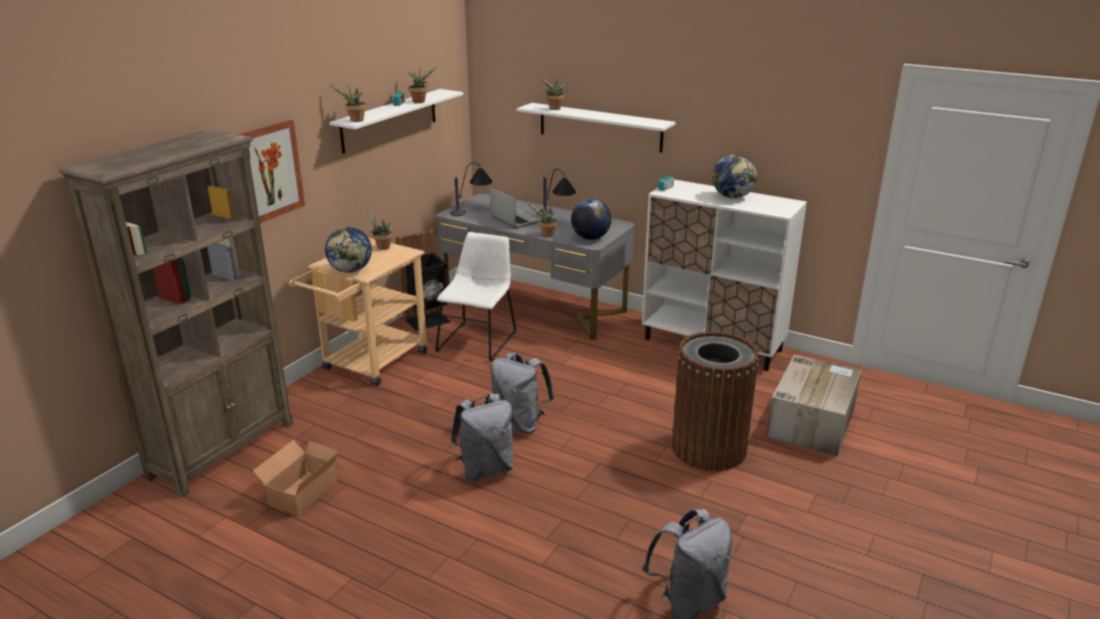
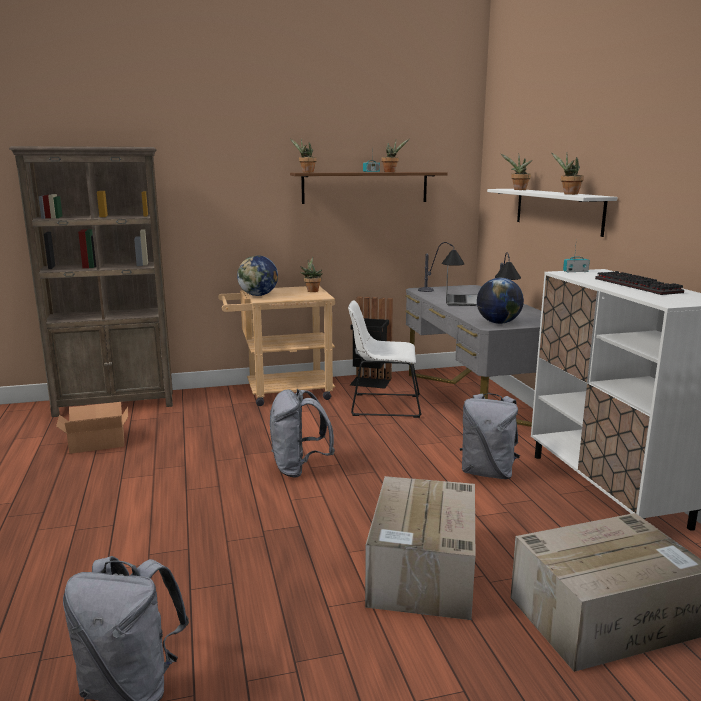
camera: 45 degrees right, 10 degrees down
(268, 172) = (216, 199): picture -> none
(390, 120) = (365, 187): white shelf -> brown shelf
(478, 340) = (382, 405): white chair -> white chair turned 150 degrees counterclockwise
(485, 469) = (213, 485): grey backpack -> grey backpack (487, 473)
(546, 235) = (463, 313): potted plant -> potted plant (568, 194)
(709, 448) = (423, 571): brown trash can -> cardboard box
(732, 197) = (639, 286): globe -> keyboard

